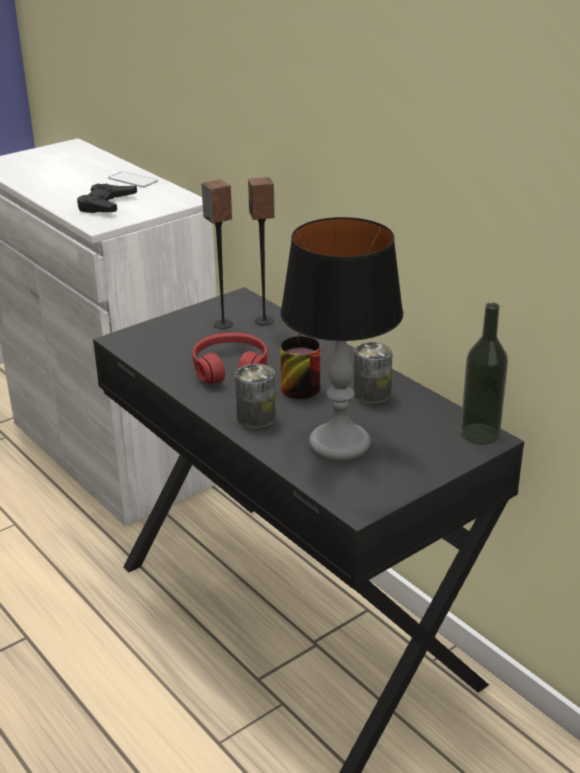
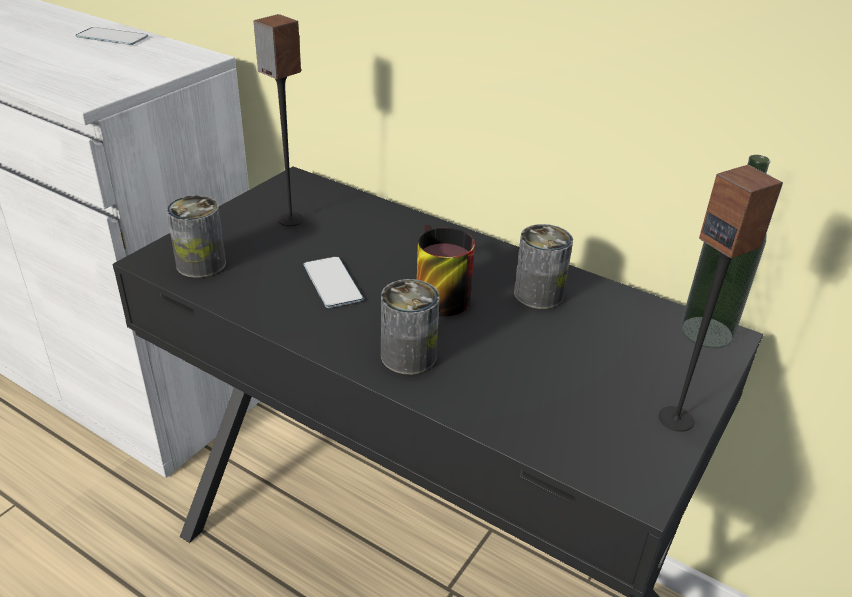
camera: 20 degrees left, 5 degrees up
(106, 204) = (87, 70): black game controller -> none
(149, 346) = (201, 264): none -> can
(230, 368) = (332, 282): red headphones -> phone
(264, 321) = (343, 208): speaker -> speaker (677, 419)
(339, 444) = (545, 379): table lamp -> none

